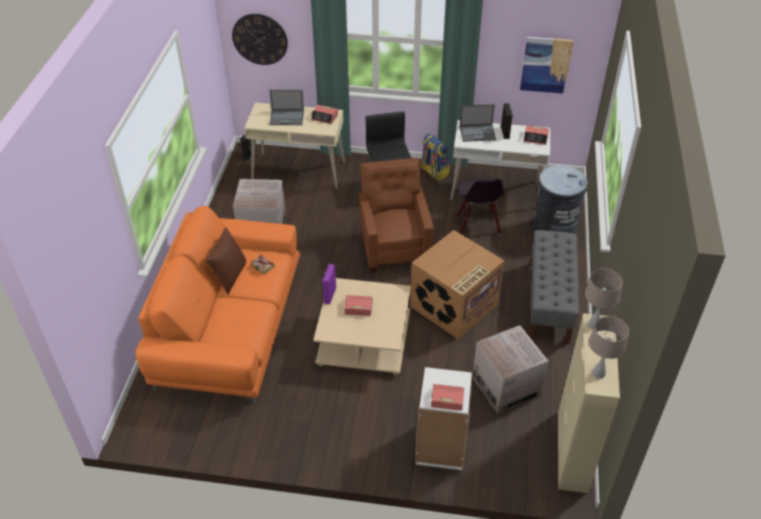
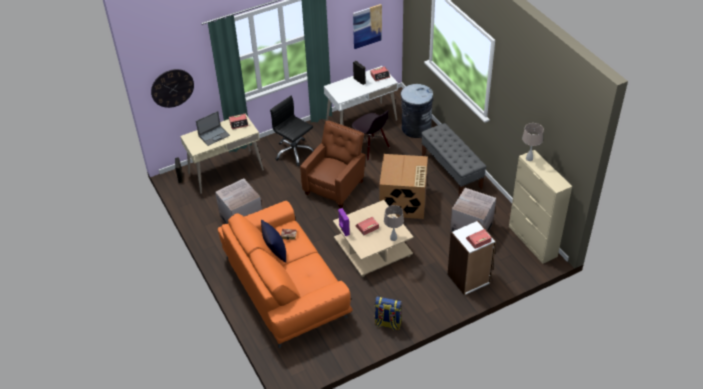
camera: 35 degrees left, 0 degrees up
(229, 277) = (275, 252): brown pillow -> blue pillow
(394, 246) = (335, 186): brown armchair -> brown armchair turned 75 degrees clockwise
(434, 172) = (313, 129): backpack -> backpack (387, 323)
(478, 133) = (344, 88): laptop -> none
(598, 373) = (553, 180): beige table lamp -> beige table lamp (393, 238)

